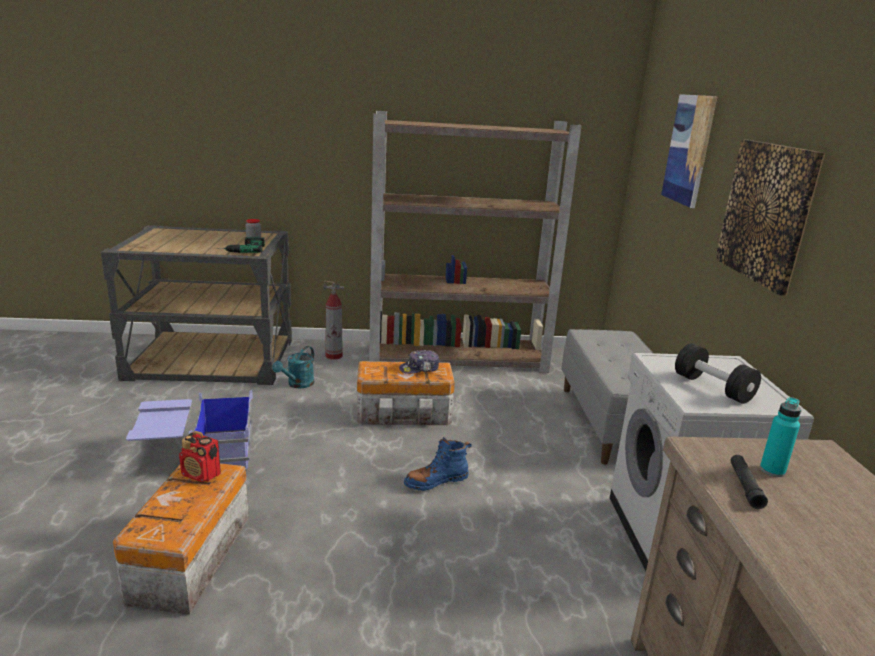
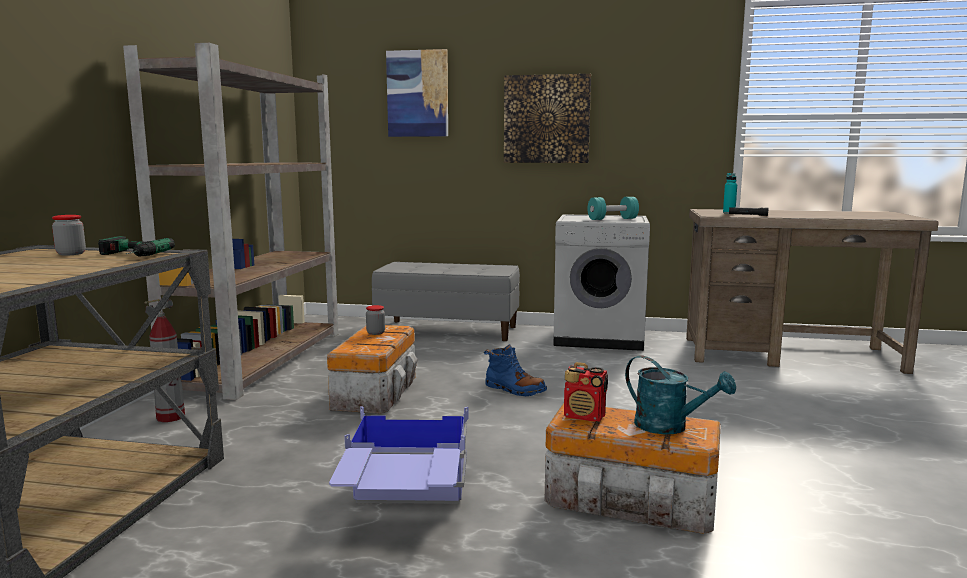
camera: 75 degrees left, 10 degrees down
(201, 475) = (584, 416): radio -> radio turned 75 degrees clockwise
(298, 384) = (242, 441): turquoise watering can -> turquoise watering can (670, 427)
(419, 369) = (375, 333): cap -> jar
(436, 481) = (514, 390): blue boot -> blue boot turned 45 degrees counterclockwise
(712, 388) = (612, 219): black dumbbell -> turquoise dumbbell

